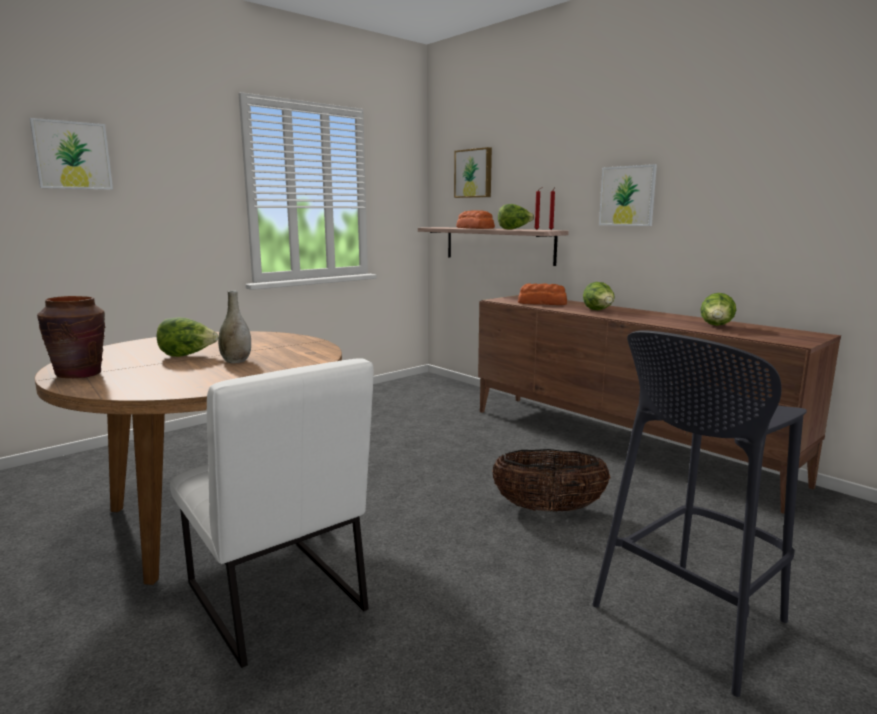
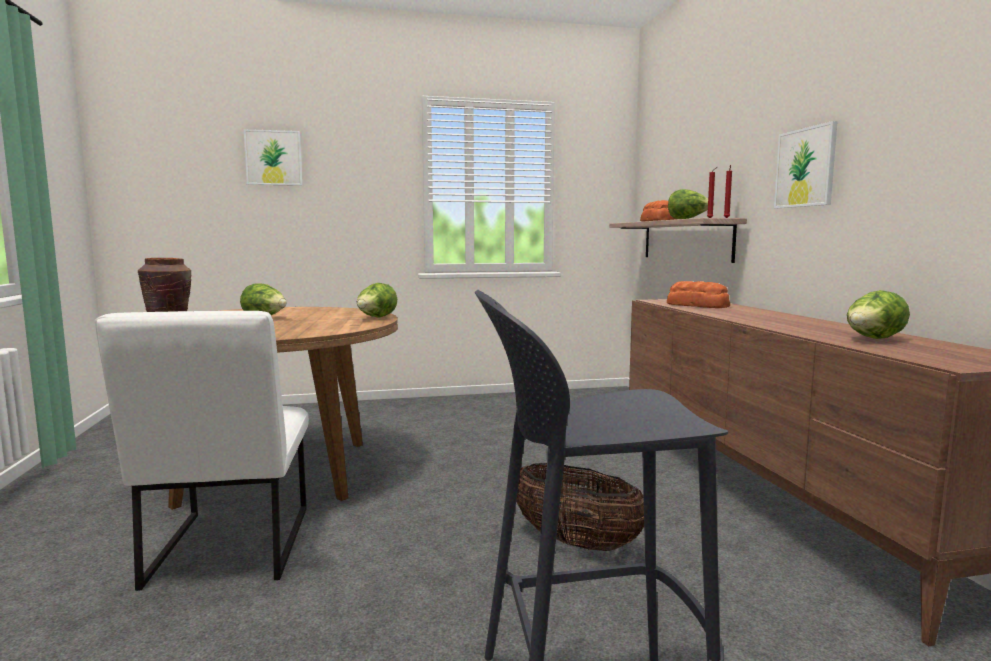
camera: 30 degrees right, 5 degrees down
(236, 361) = (284, 324): grey vase -> none
(474, 173) = (669, 160): picture -> none
(598, 311) = (747, 315): lettuce -> lettuce (376, 318)

